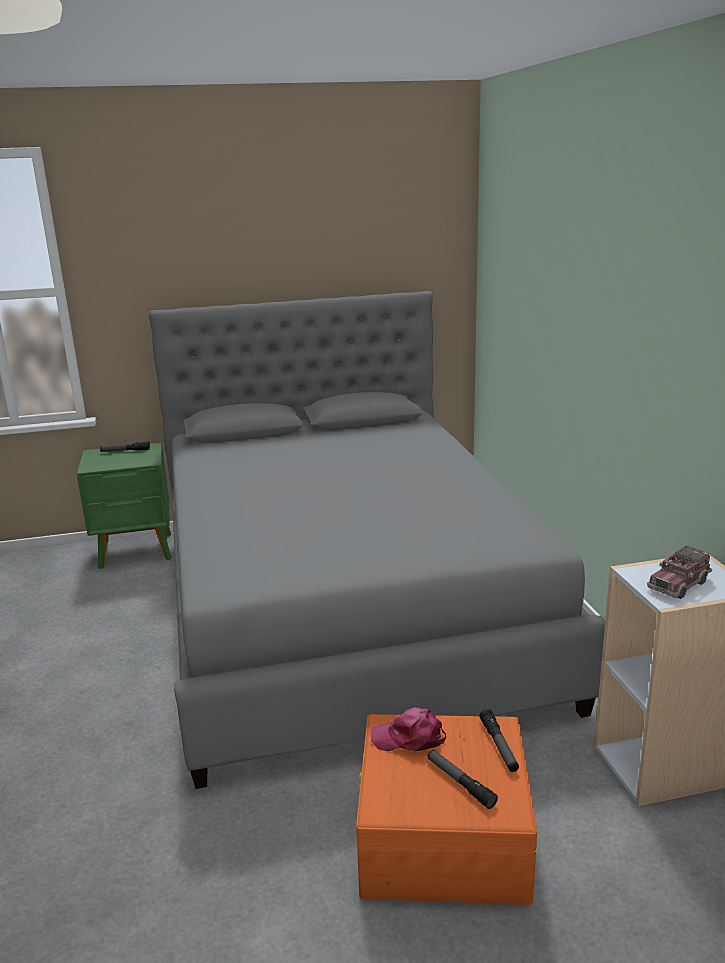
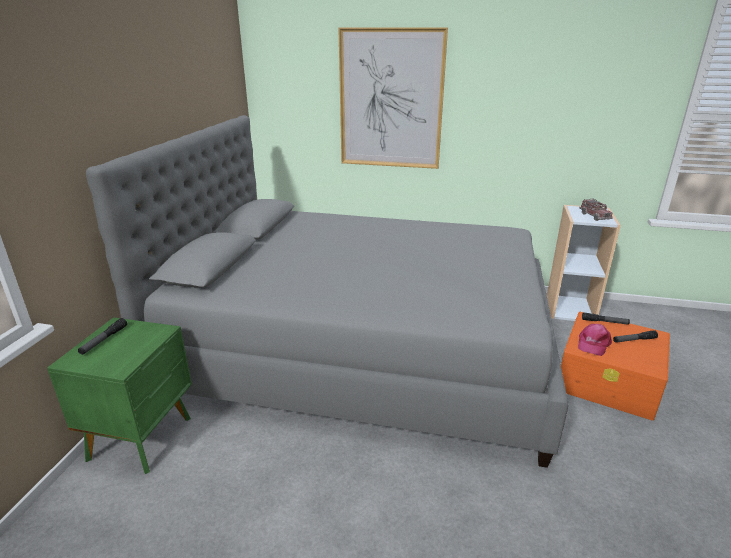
camera: 65 degrees left, 5 degrees up
(560, 297) = (390, 100): none -> picture

